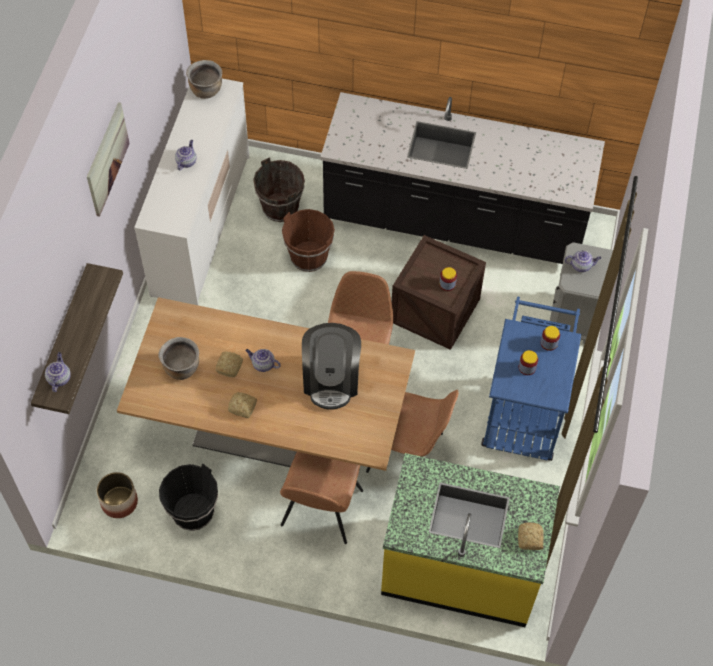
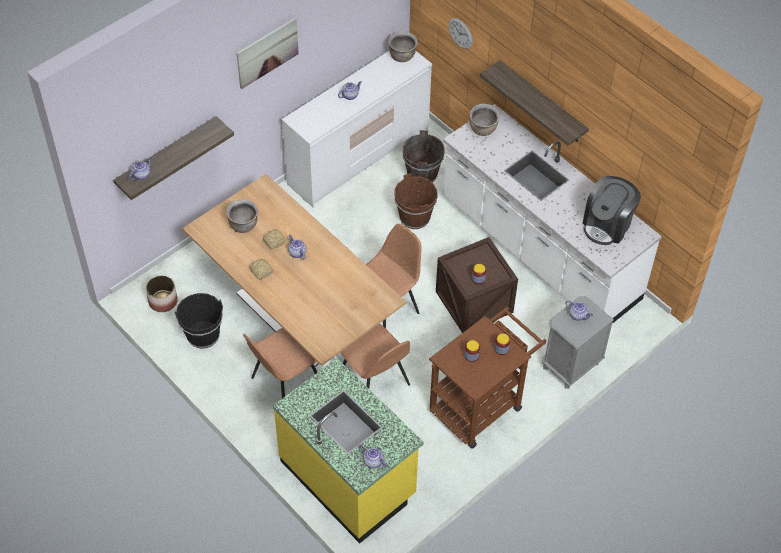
camera: 35 degrees right, 5 degrees down
(273, 32) = (460, 33): none -> wall clock
(331, 379) = (333, 287): coffee machine -> coffee machine (607, 225)
(352, 125) = (483, 129): none -> brown cooking pot
(410, 65) = (542, 103): none -> shelf
(454, 222) = (539, 250): black counter -> white counter
(524, 410) = (481, 404): blue cart -> brown cart
(529, 539) = (372, 461): bread -> teapot

